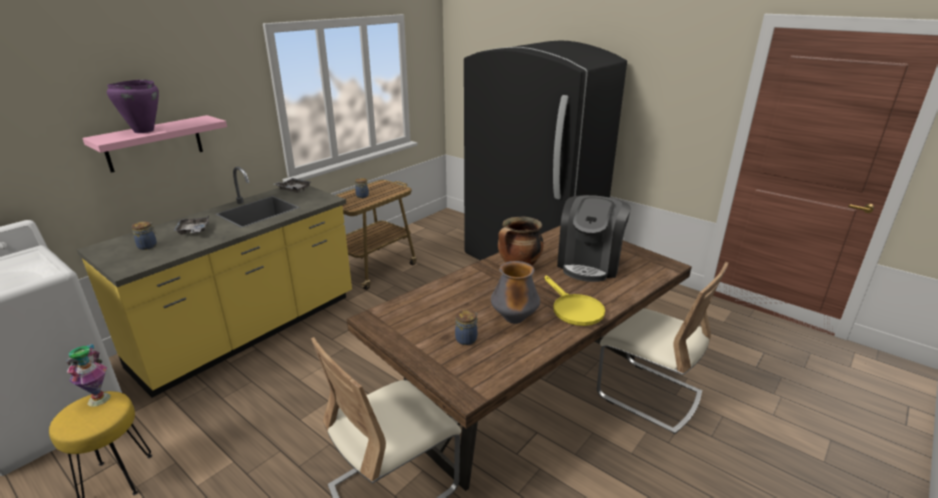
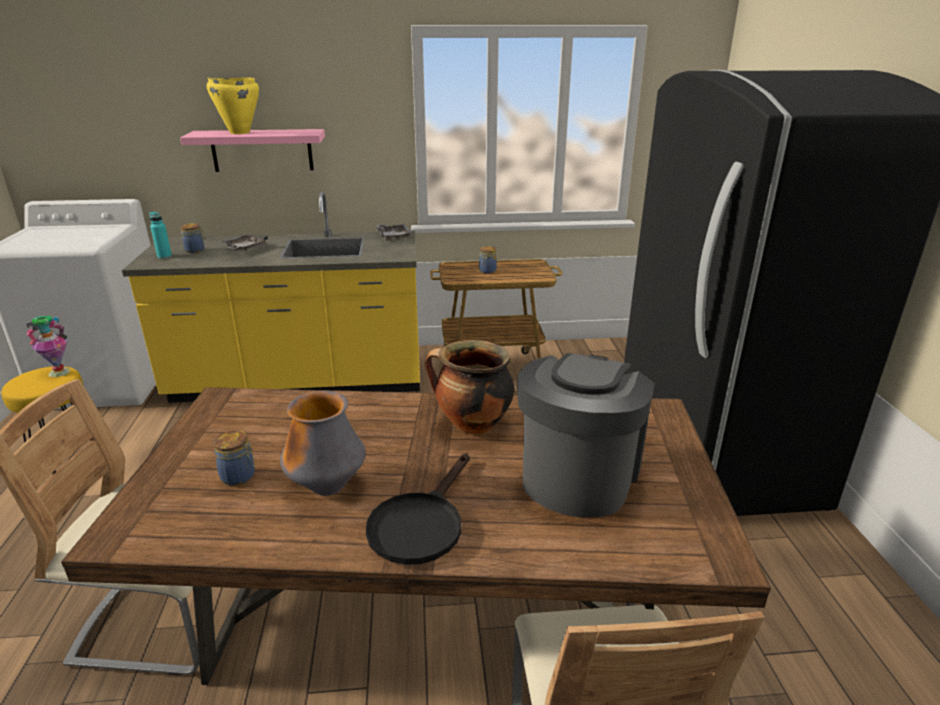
camera: 45 degrees right, 0 degrees up
(130, 259) = (164, 256): none -> turquoise bottle
(143, 131) = (239, 132): purple cooking pot -> yellow cooking pot
(573, 309) = (420, 523): yellow frying pan -> black frying pan
(589, 264) = (578, 474): coffee machine -> coffee machine turned 135 degrees clockwise

